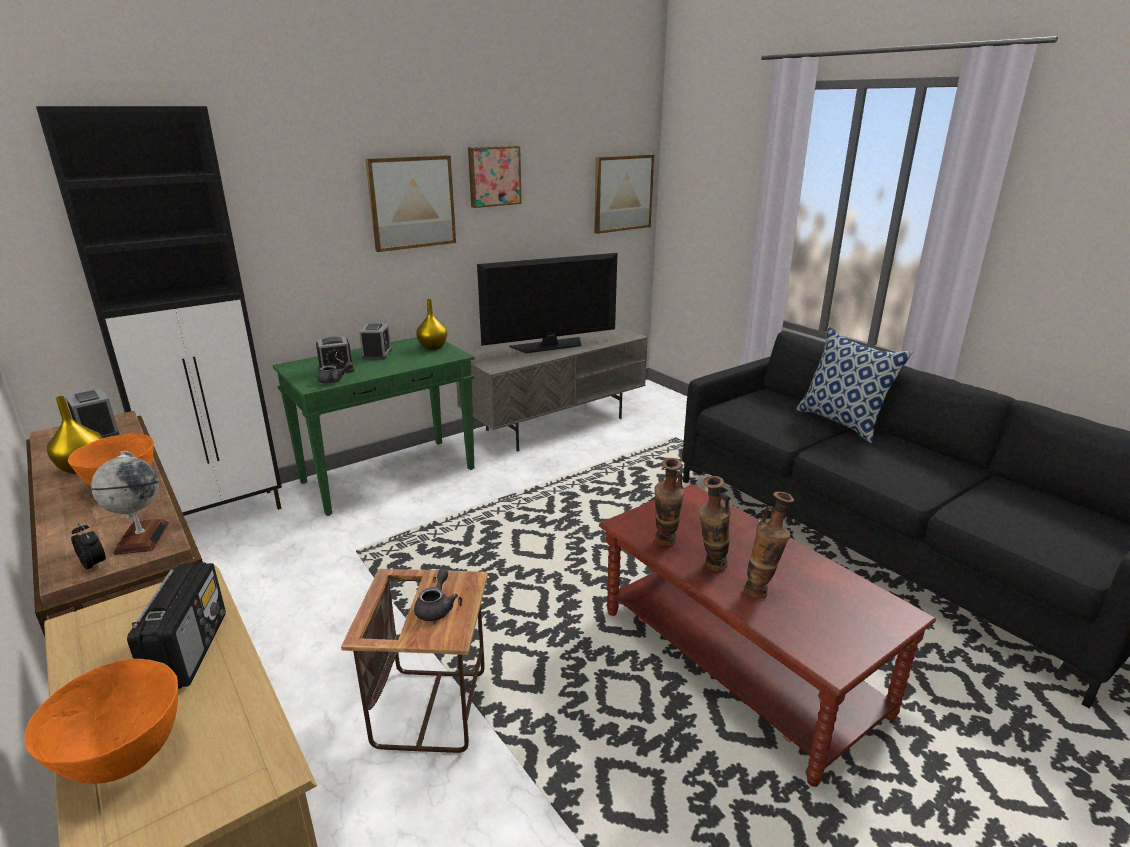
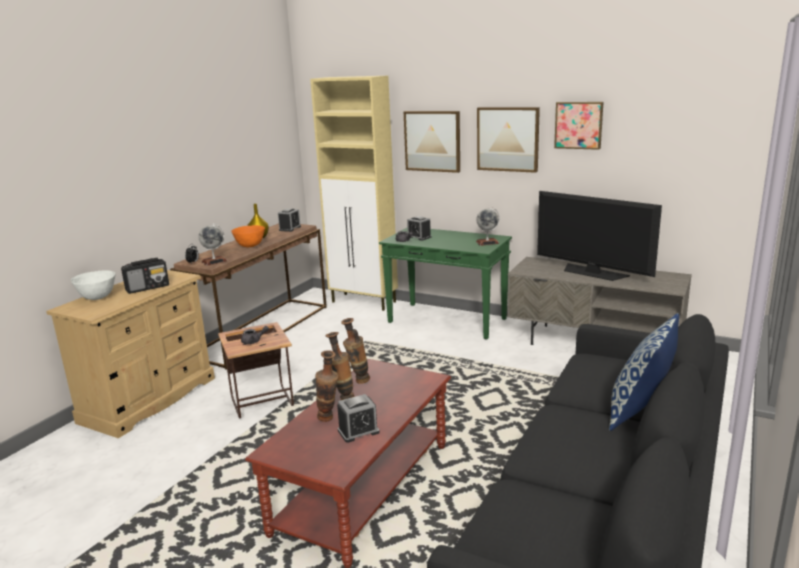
camera: 65 degrees right, 5 degrees down
(124, 757) = (97, 298): orange bowl -> white bowl
(224, 515) = (364, 302): black cabinet -> beige cabinet
(377, 354) = (455, 236): alarm clock -> alarm clock (358, 431)
(433, 347) = (487, 242): yellow vase -> globe
(622, 193) = (730, 152): picture -> picture (432, 141)

